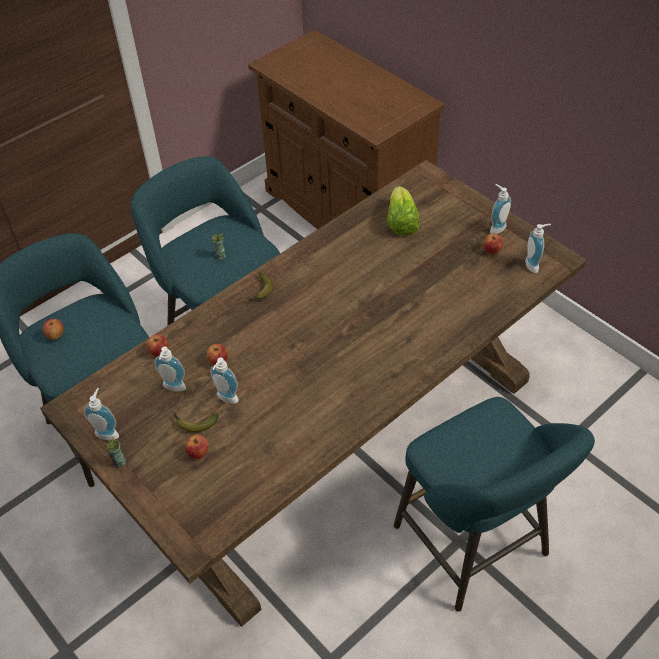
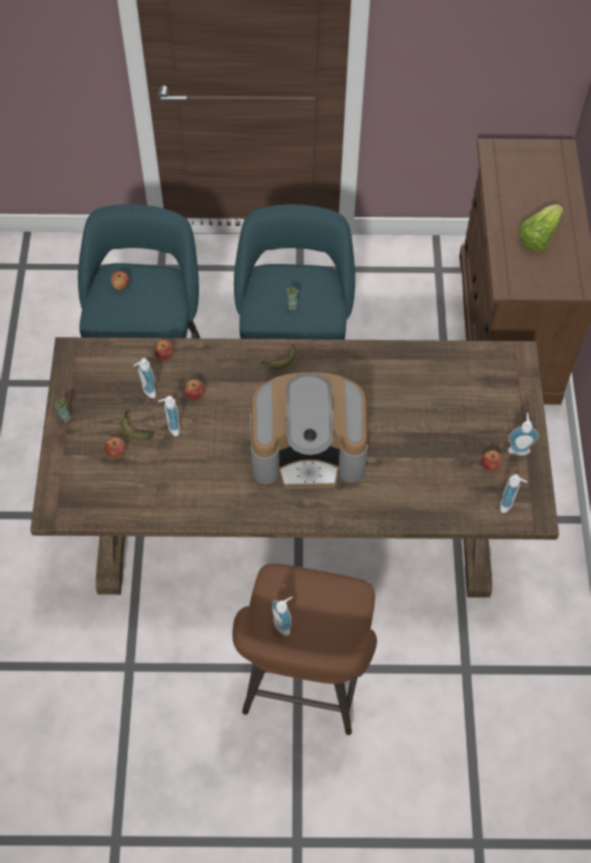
camera: 40 degrees right, 10 degrees up
(108, 432) = (78, 390): soap dispenser -> soap dispenser (284, 624)
(355, 334) = (308, 450): none -> coffee machine
(401, 222) = (447, 384): lettuce -> lettuce (538, 236)
(475, 547) = (304, 682): turquoise stool -> brown stool

